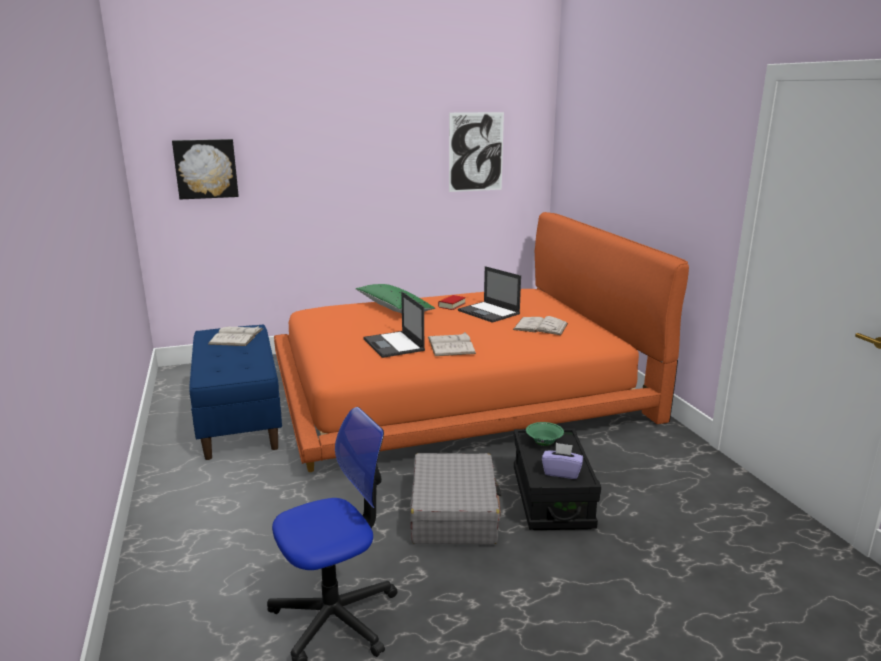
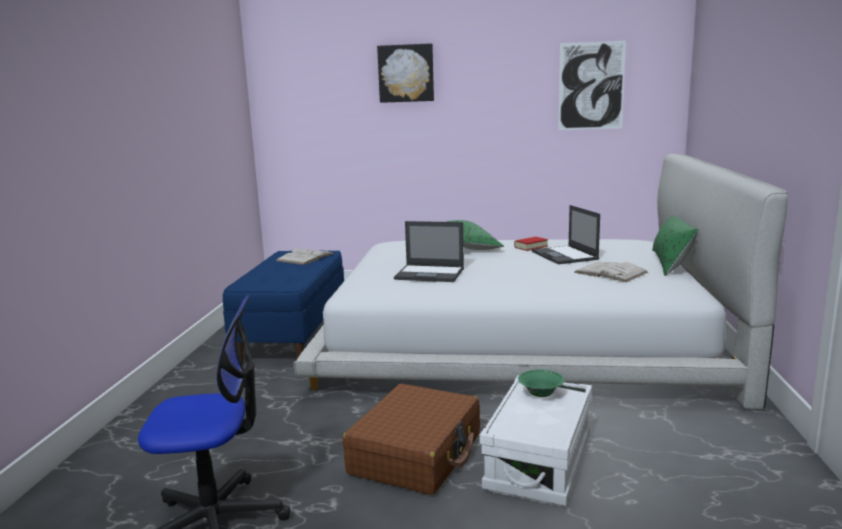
camera: 25 degrees right, 5 degrees down
(206, 168) = (315, 104): picture -> picture (406, 73)
(394, 345) = (430, 274): laptop -> laptop turned 75 degrees counterclockwise
(451, 345) = (488, 279): white book -> none
(454, 512) = (416, 454): grey suitcase -> brown suitcase
(456, 389) = (520, 339): orange bed -> white bed
(551, 498) = (539, 462): black storage box -> white storage box
(561, 472) = (533, 427): purple tissue box -> none
(574, 311) = (671, 262): none -> green pillow

